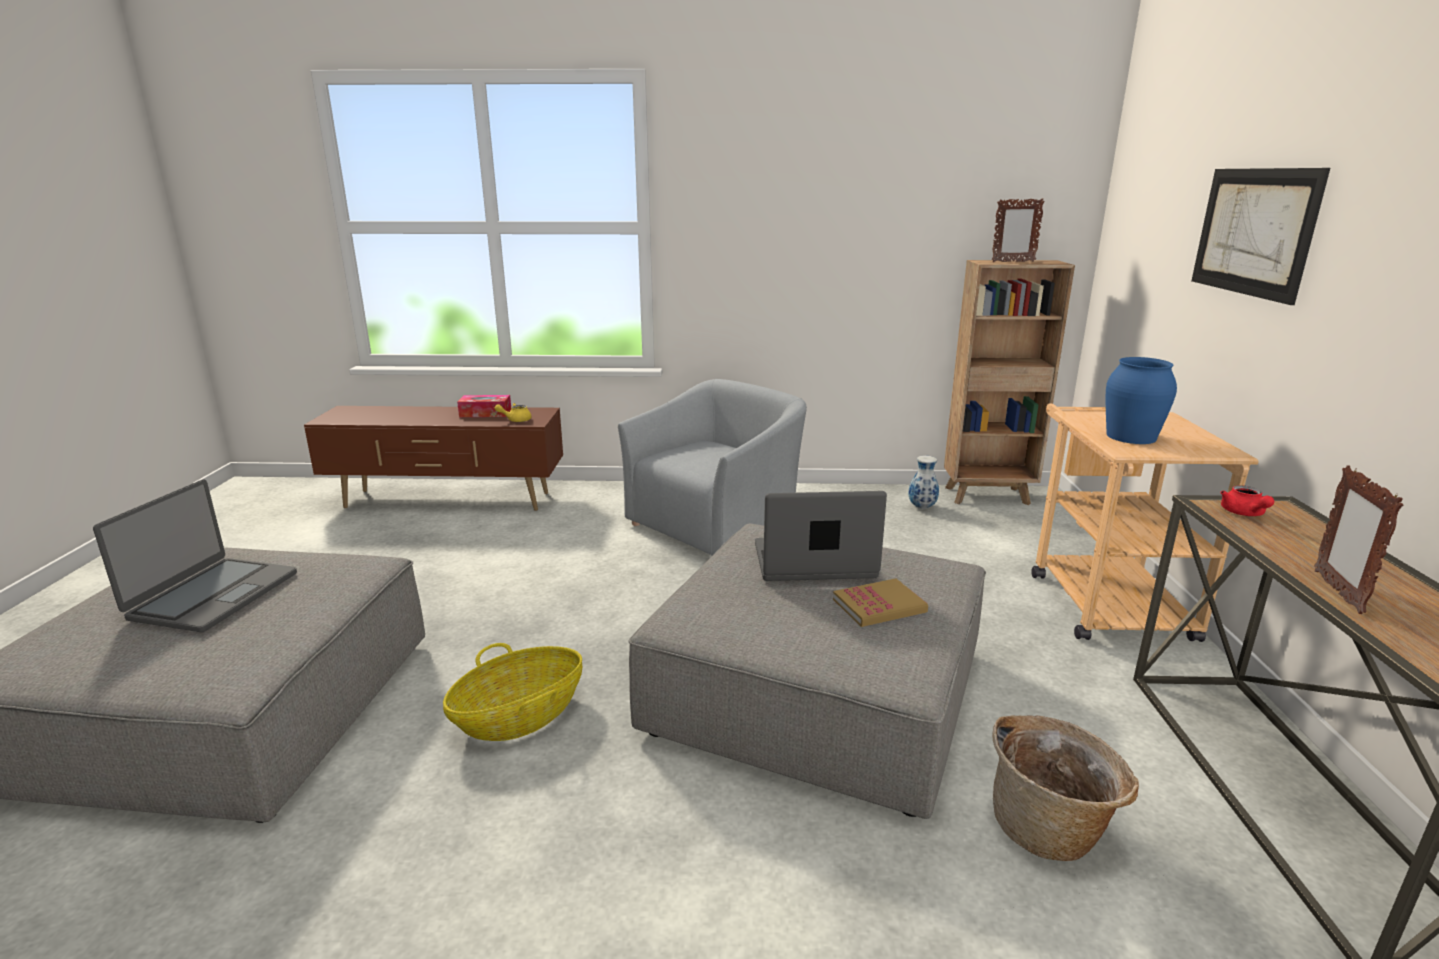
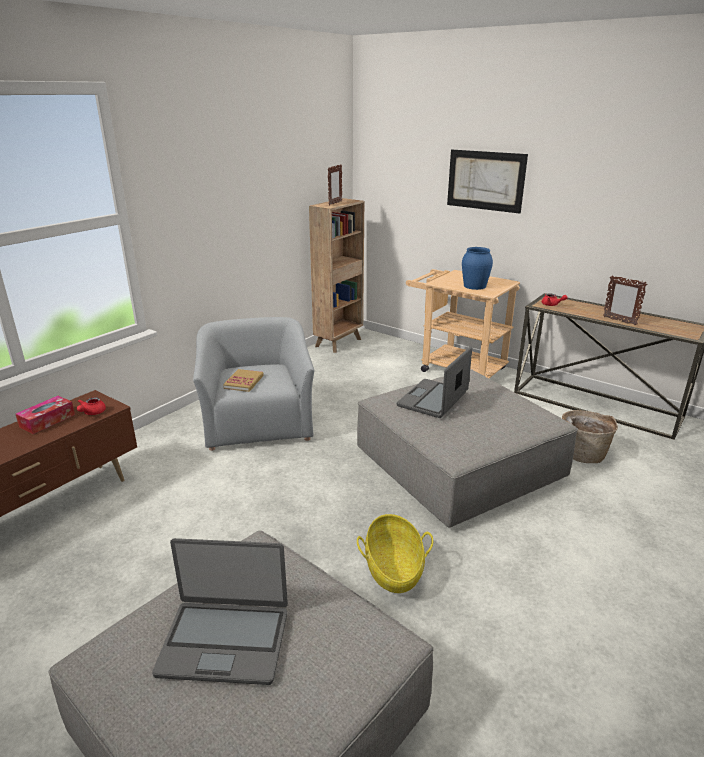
camera: 55 degrees left, 5 degrees up
(213, 595) = (225, 641): laptop -> laptop turned 135 degrees clockwise
(515, 420) = (92, 413): yellow teapot -> red teapot
(879, 606) = (490, 402): book -> book (244, 382)
(922, 507) = (326, 361): vase -> none

